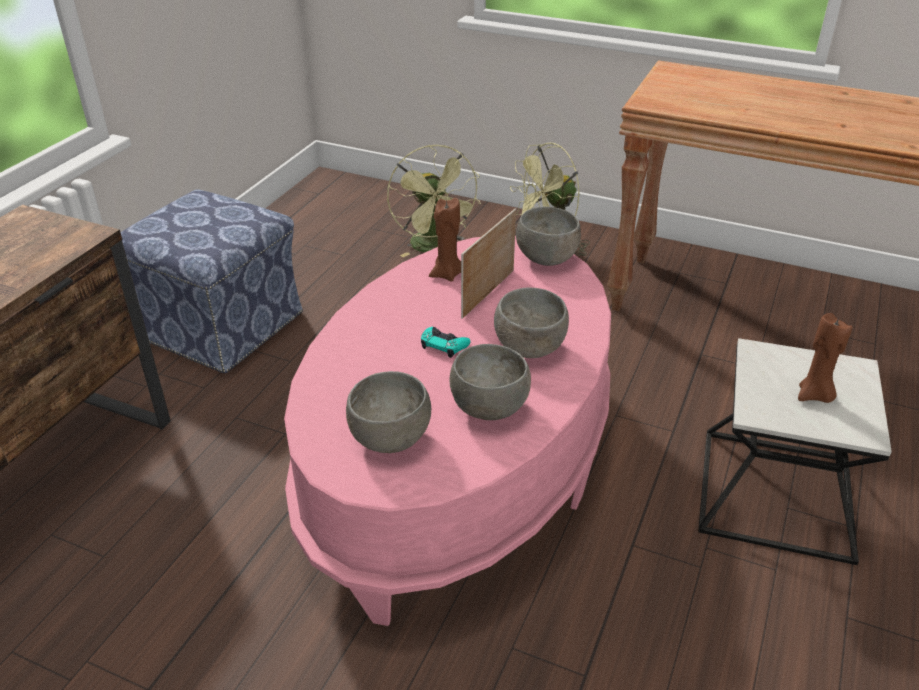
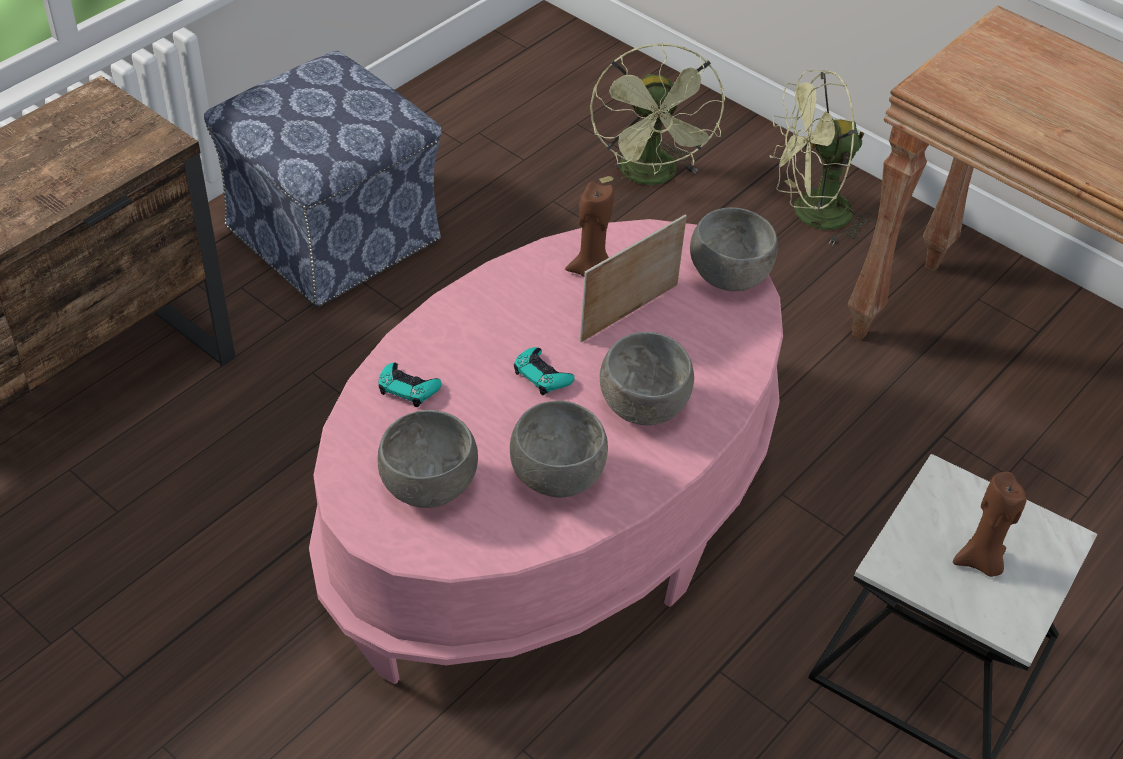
camera: 15 degrees right, 10 degrees up
(343, 376) = (408, 388): none -> turquoise game controller

